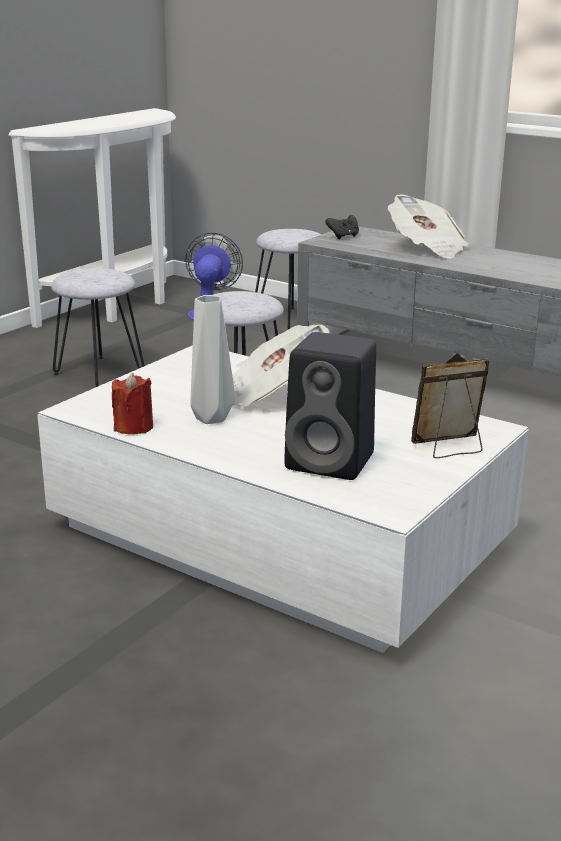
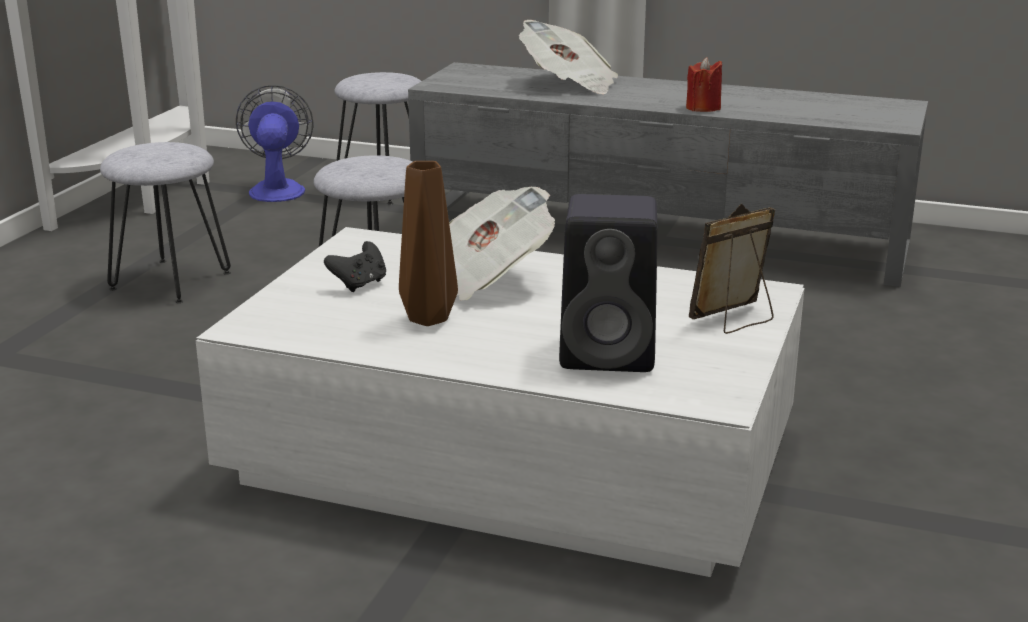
camera: 15 degrees left, 0 degrees up
(133, 427) = (337, 341): red candle -> red candle (703, 108)
(213, 418) = (431, 318): grey vase -> brown vase
(343, 237) = (459, 77): black game controller -> black game controller (359, 284)

